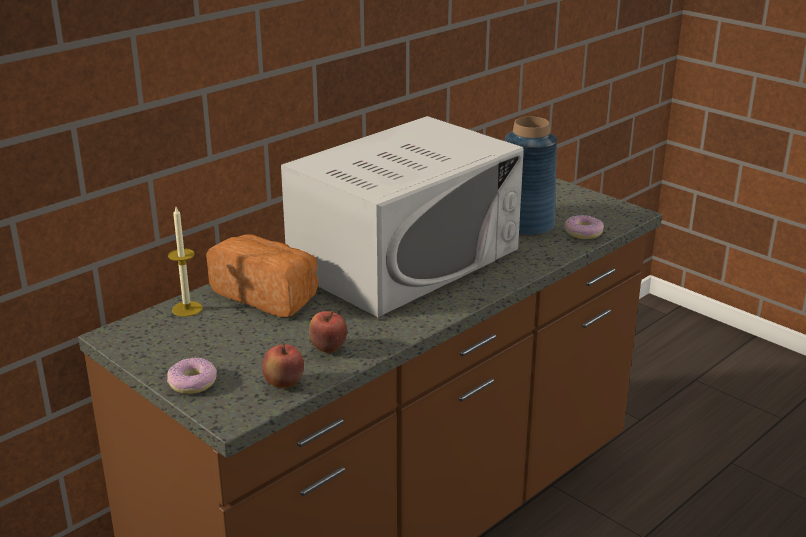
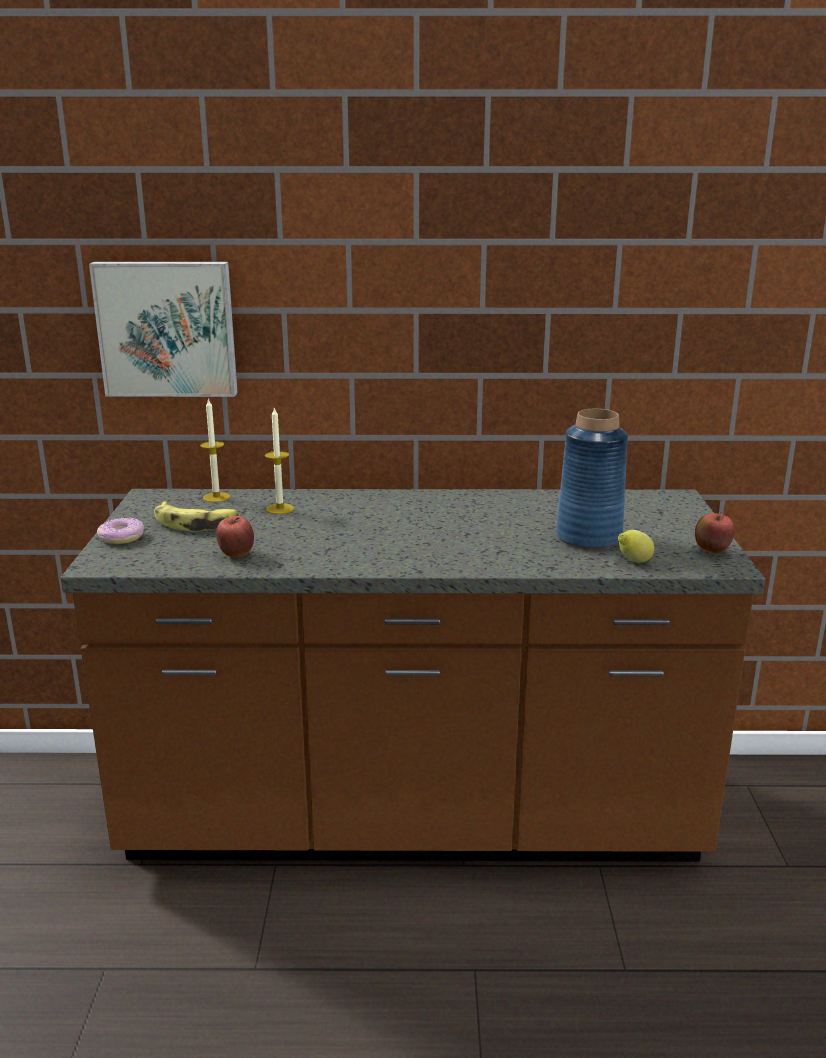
camera: 45 degrees right, 5 degrees down
(96, 141) = (167, 328): none -> picture
(227, 339) = (196, 523): none -> banana
(268, 295) = (280, 509): bread -> candle
(284, 385) = (162, 562): apple -> apple (711, 551)
(405, 259) = (427, 523): white microwave -> none
(583, 233) = (633, 562): donut -> lemon

